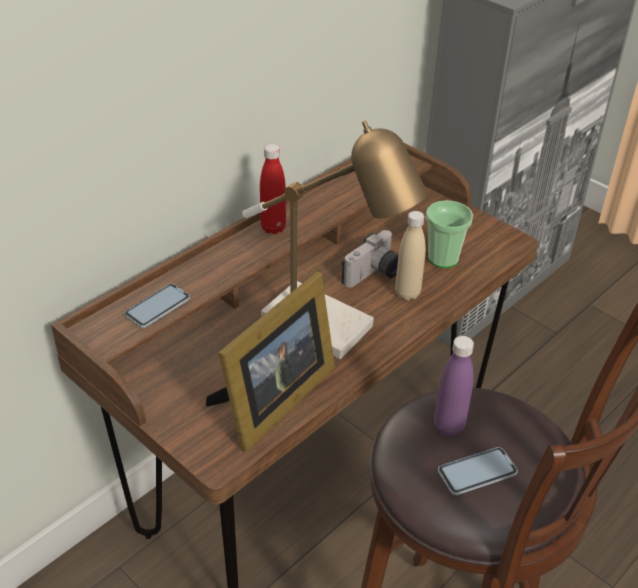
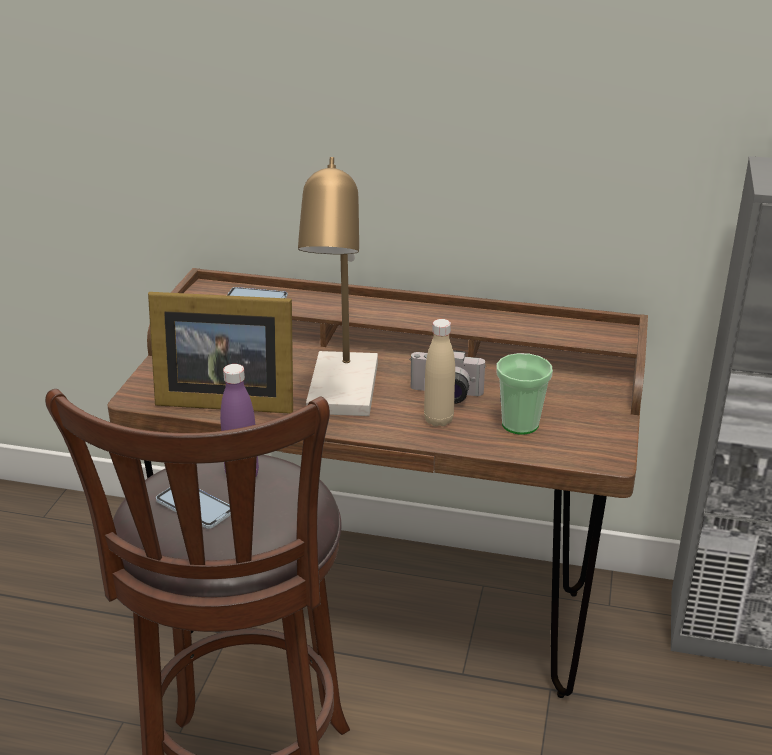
camera: 60 degrees right, 10 degrees down
(273, 228) = (417, 310): red bottle -> none

